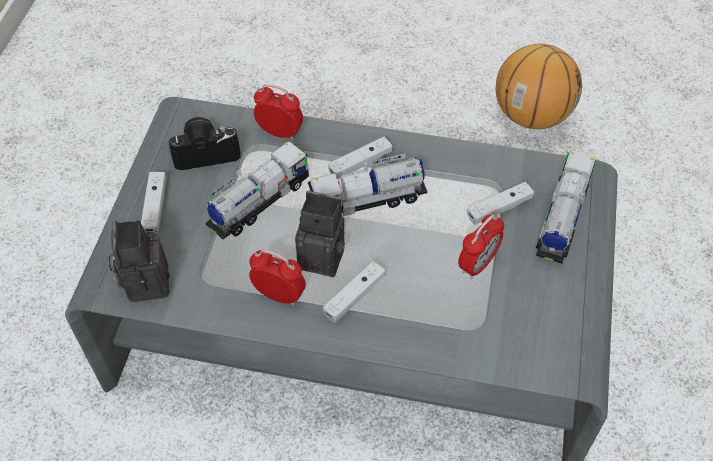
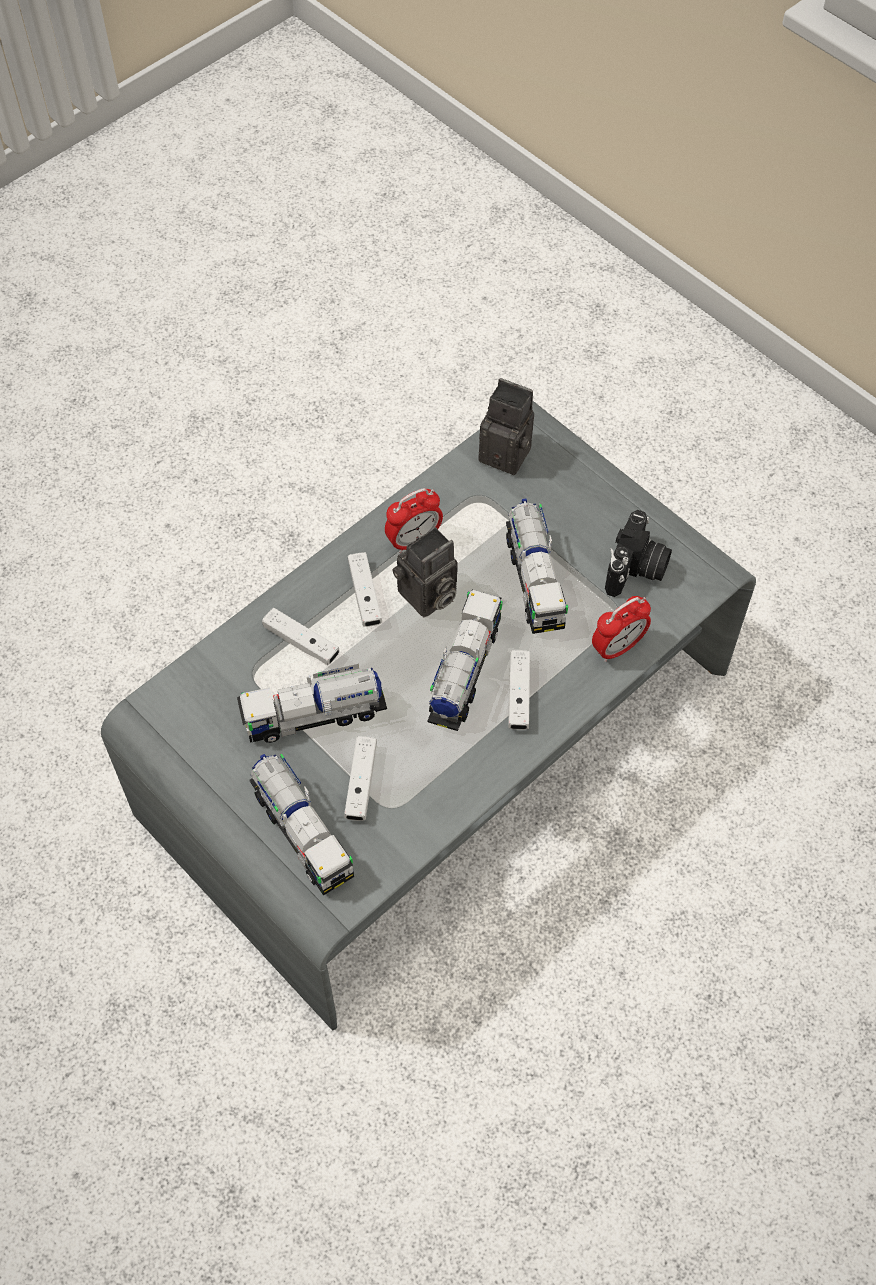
camera: 125 degrees right, 5 degrees up
(155, 207) = (592, 497): white game controller -> white game controller (301, 642)
(477, 264) = (314, 716): alarm clock -> toy truck
(531, 115) = (596, 1161): basketball -> none

